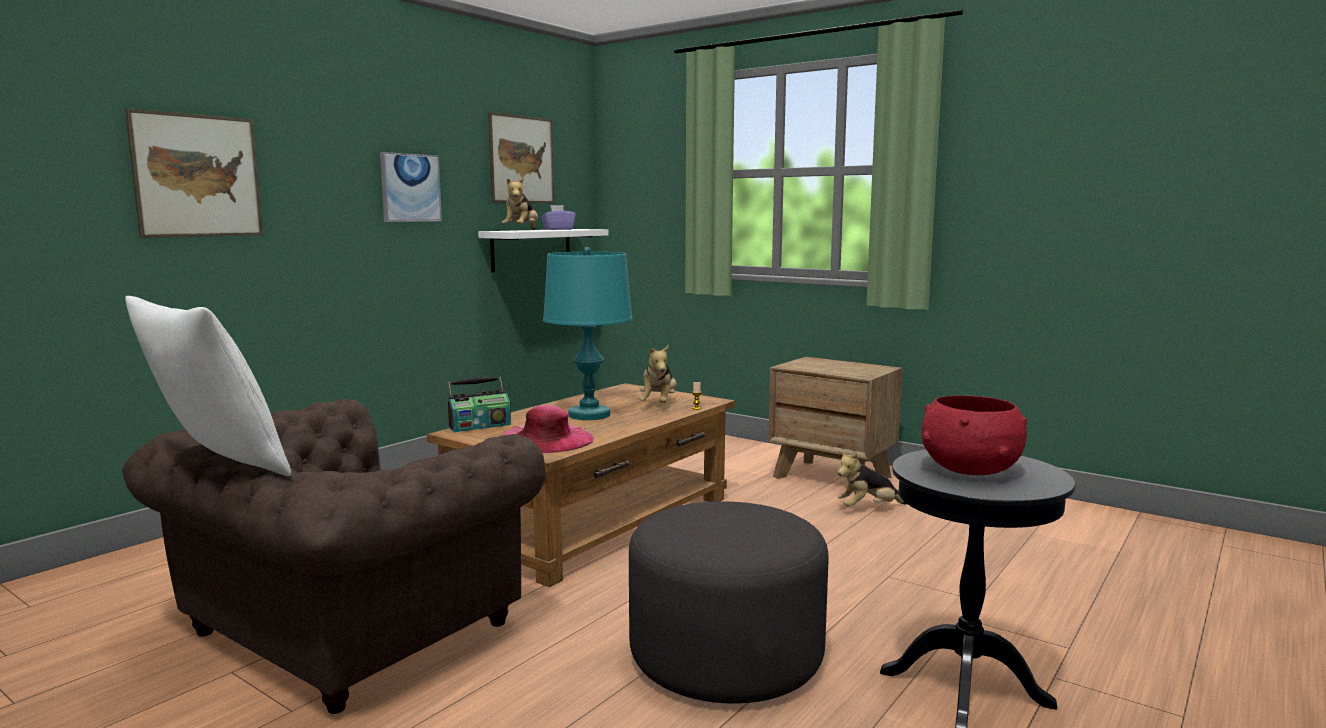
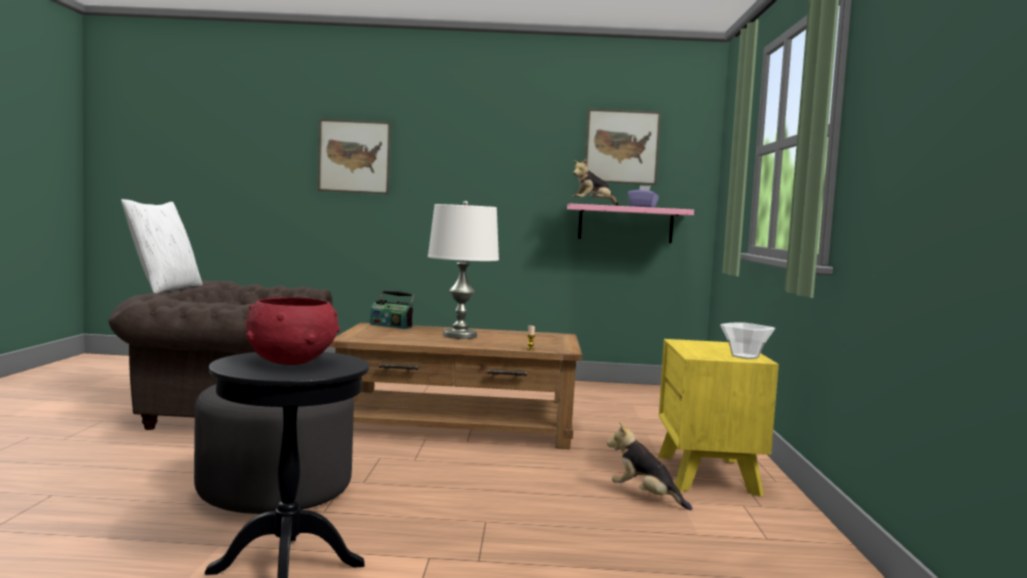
camera: 55 degrees right, 5 degrees down
(410, 188) = (505, 167): picture -> none
(531, 249) = (625, 224): white shelf -> pink shelf
(546, 439) = (381, 335): pink hat -> none
(589, 415) = (460, 336): turquoise table lamp -> white table lamp
(659, 404) = (523, 343): plush toy -> none
(833, 477) = (708, 474): brown nightstand -> yellow nightstand
(871, 367) = (745, 356): none -> bowl

